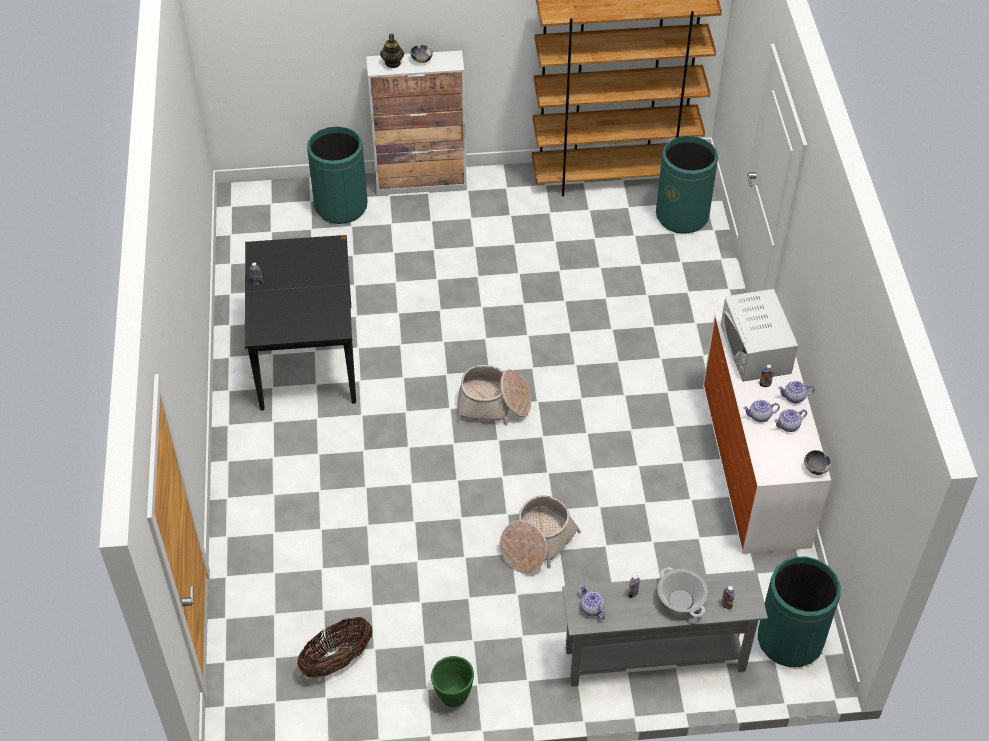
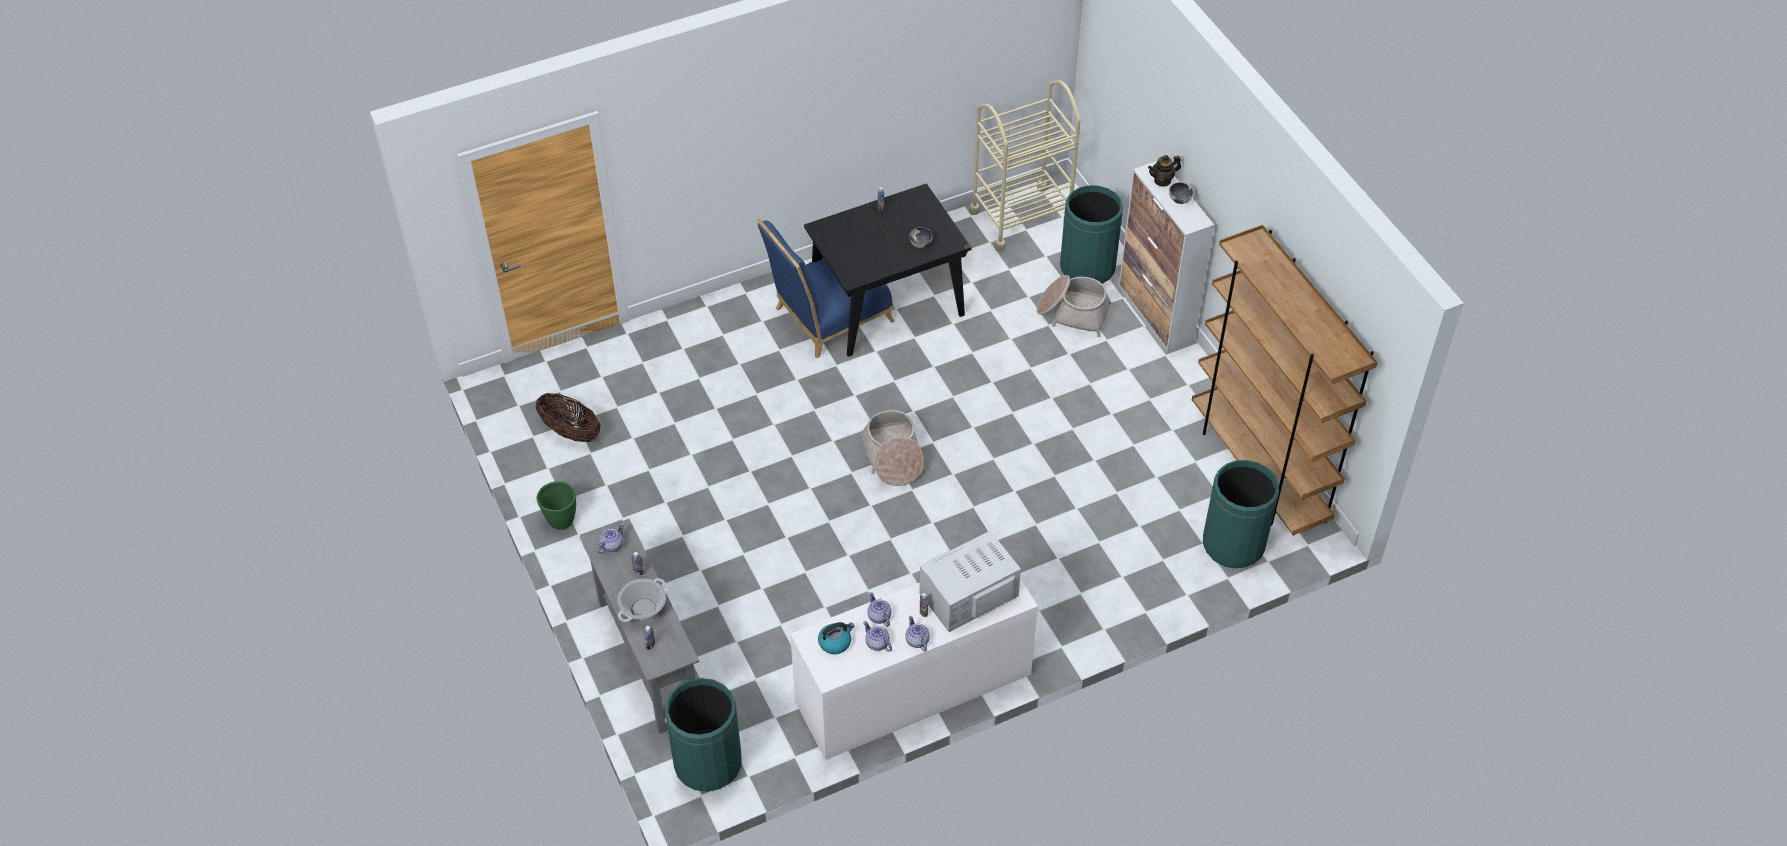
camera: 70 degrees right, 0 degrees up
(254, 230) = (1021, 217): none -> beige cart
(298, 404) = (827, 318): none -> blue chair
(536, 542) = (744, 535): basket -> basket (1072, 312)
(778, 455) = (835, 642): none -> kettle
(815, 468) = (830, 677): bowl -> bowl (920, 244)

